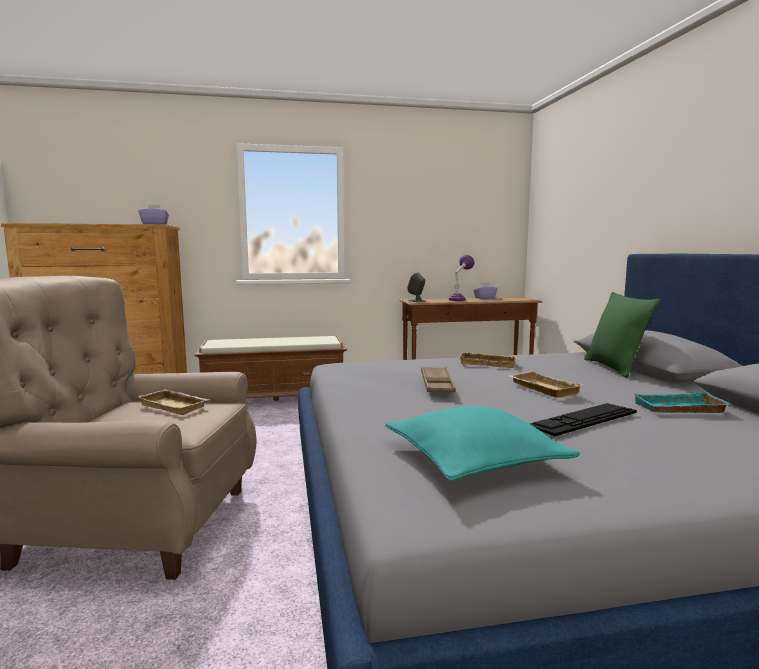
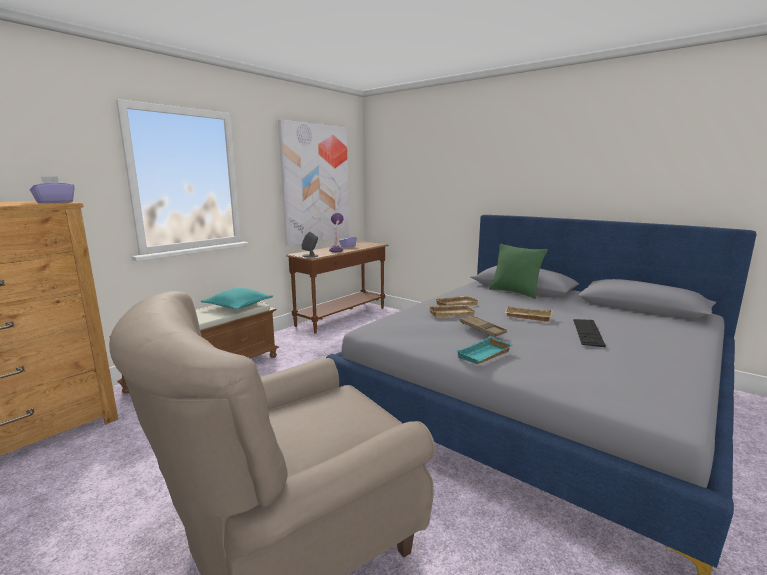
camera: 40 degrees left, 5 degrees up
(175, 406) = (313, 408): beige tray -> beige tray (451, 313)
(448, 221) = (315, 184): none -> picture
(474, 459) = (613, 374): turquoise pillow -> turquoise pillow (238, 306)
(679, 409) = (596, 314): turquoise tray -> turquoise tray (485, 355)

